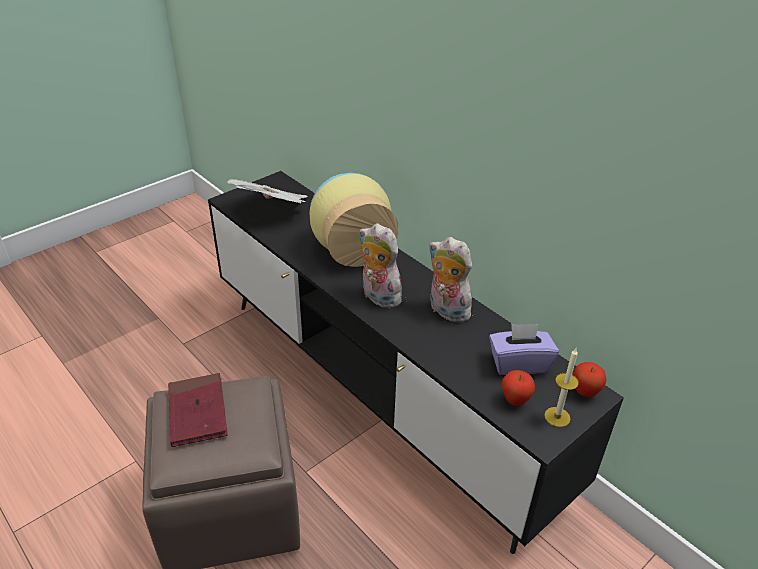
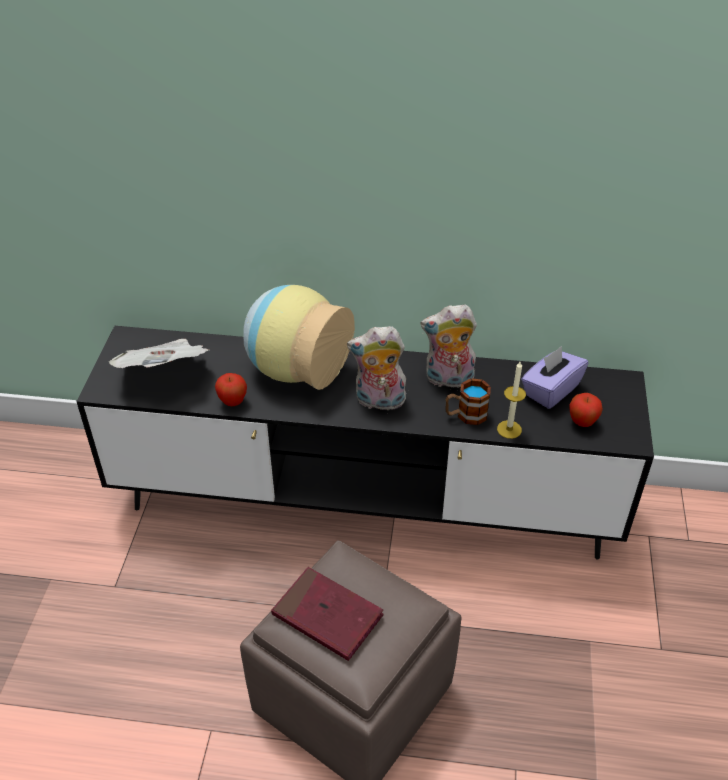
camera: 40 degrees left, 5 degrees up
(428, 340) = (465, 415): none -> mug
(557, 417) = (621, 416): candle -> candle (509, 429)
(585, 392) = (617, 384): apple -> apple (233, 402)

